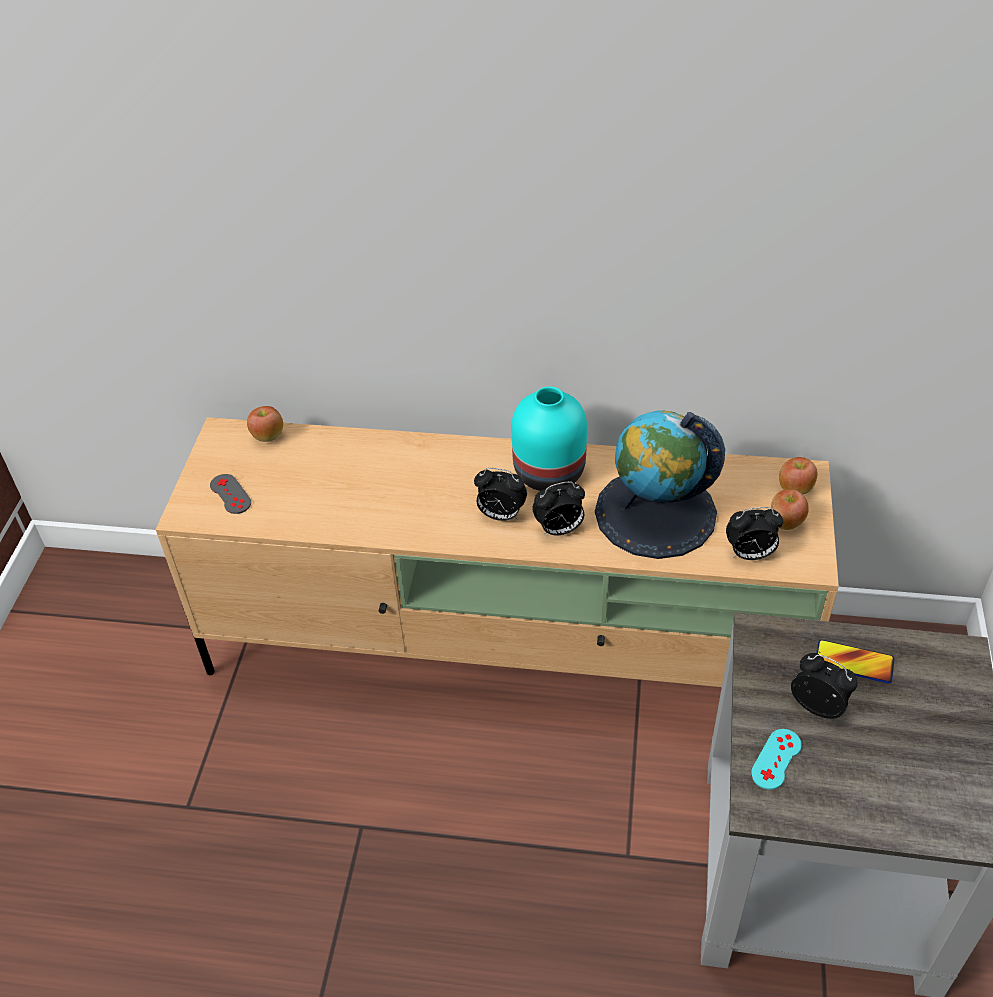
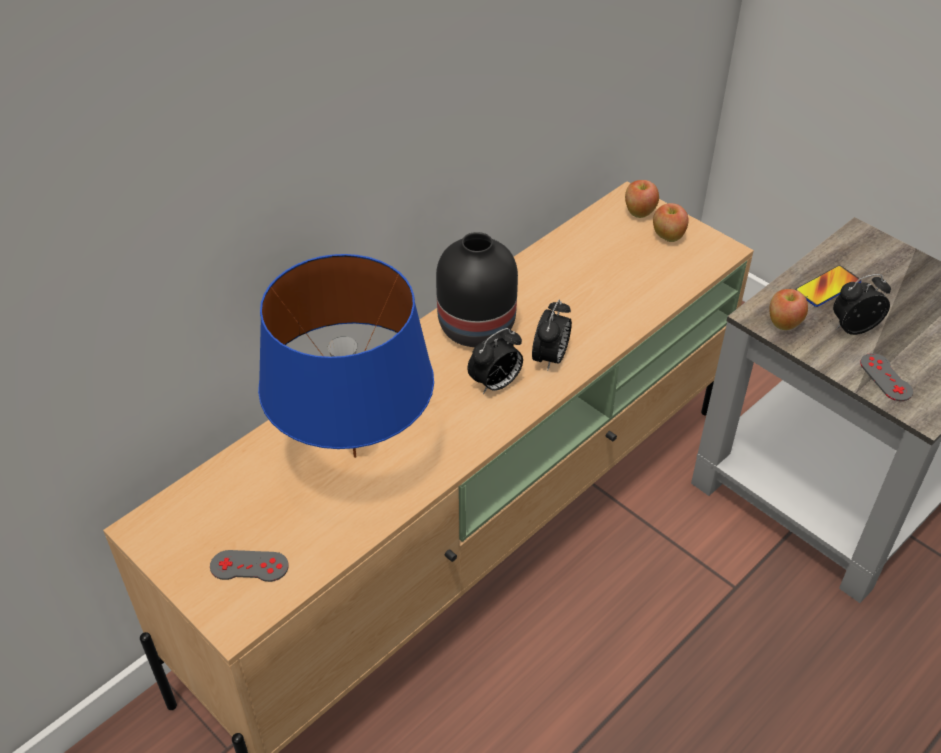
camera: 55 degrees left, 0 degrees up
(268, 436) = (199, 493): apple -> apple (783, 323)
(363, 485) = (354, 456): none -> blue table lamp
(547, 472) = (475, 328): turquoise vase -> black vase
(655, 513) = (589, 295): globe -> none
(749, 554) = (682, 272): alarm clock -> none
(776, 759) = (886, 377): turquoise game controller -> grey game controller

